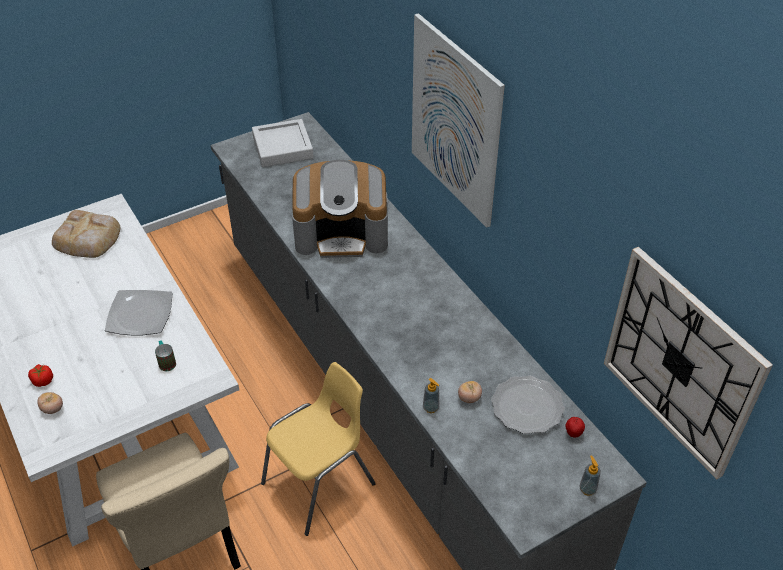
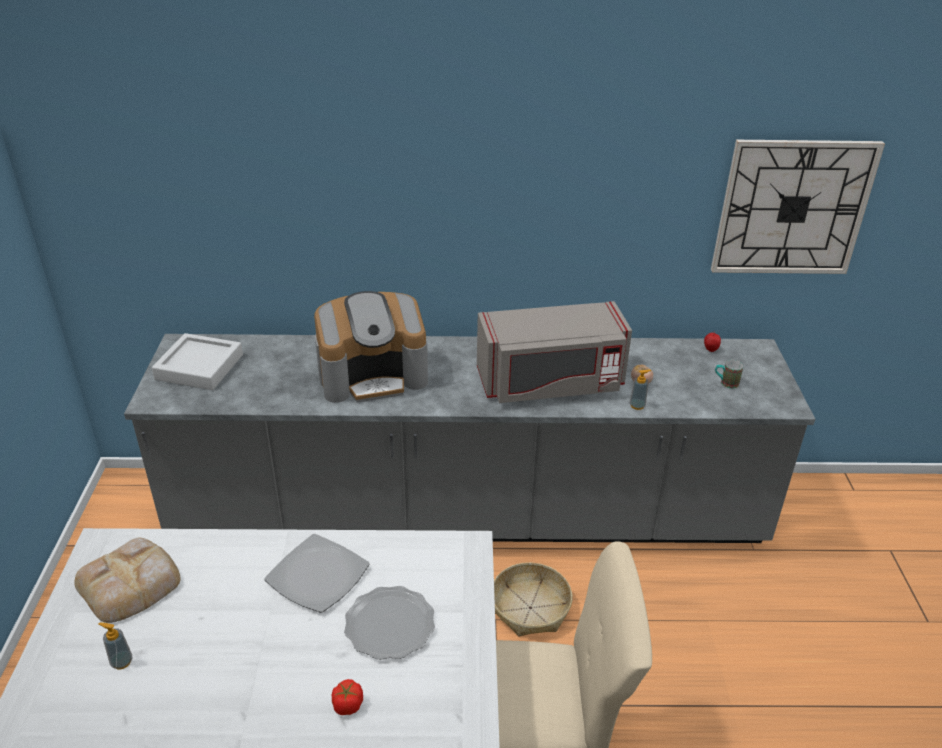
camera: 60 degrees left, 10 degrees down
(52, 409) = (405, 708): tomato -> none
(166, 362) = (414, 576): mug -> mug (725, 383)
(320, 484) = (530, 607): yellow chair -> basket
(342, 233) = (373, 375): coffee machine -> coffee machine turned 45 degrees clockwise
(417, 338) = (550, 383): none -> grey microwave
(455, 121) = (464, 176): picture -> none
(527, 406) = (669, 359): plate -> plate (389, 625)
(587, 489) = (767, 365): soap dispenser -> soap dispenser (121, 662)

